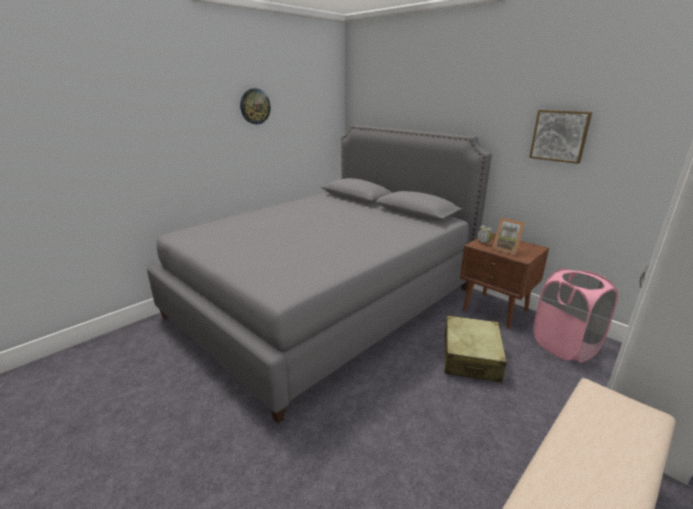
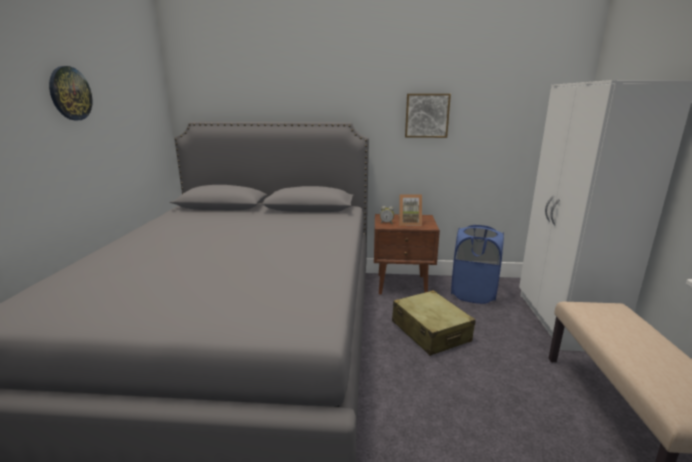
camera: 40 degrees left, 5 degrees down
(564, 346) = (473, 293): pink laundry basket -> blue laundry basket

